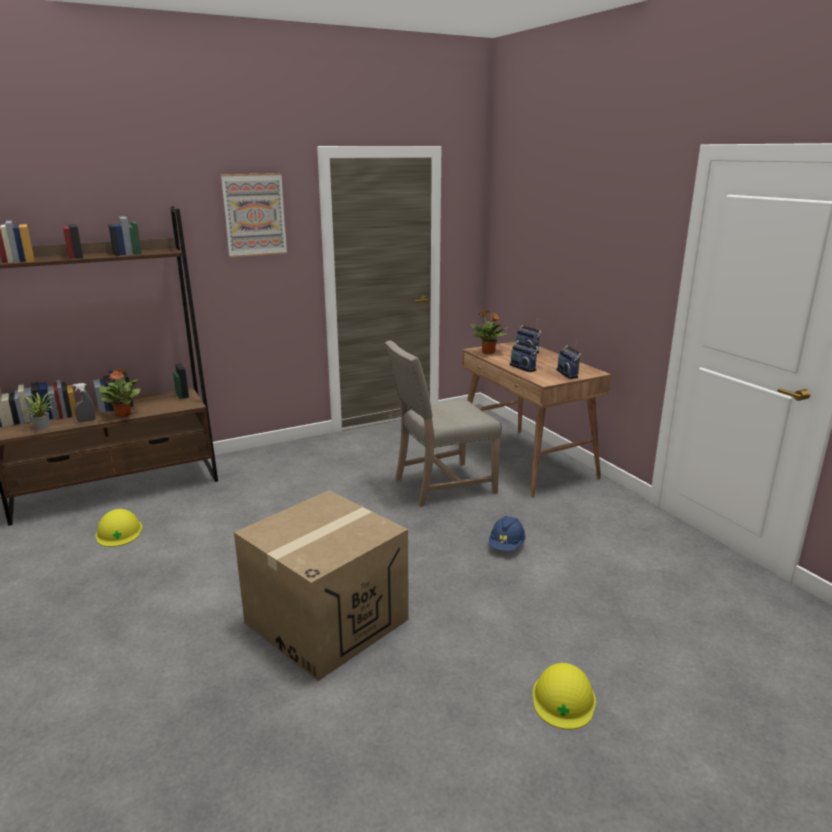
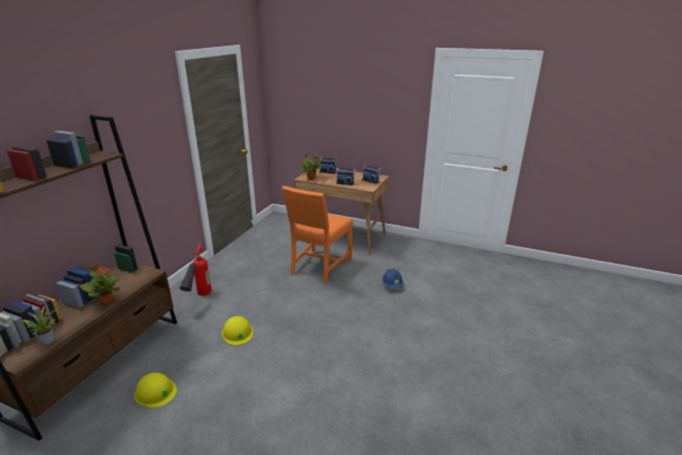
camera: 40 degrees left, 5 degrees up
(87, 421) = (82, 319): grey spray bottle -> none
(254, 215) = (145, 111): picture -> none
(266, 468) = (199, 299): none -> fire extinguisher
(326, 620) = (368, 368): cardboard box -> none
(441, 485) = (319, 267): beige chair -> orange chair
(563, 699) = (501, 342): yellow hard hat -> yellow hard hat (237, 332)

